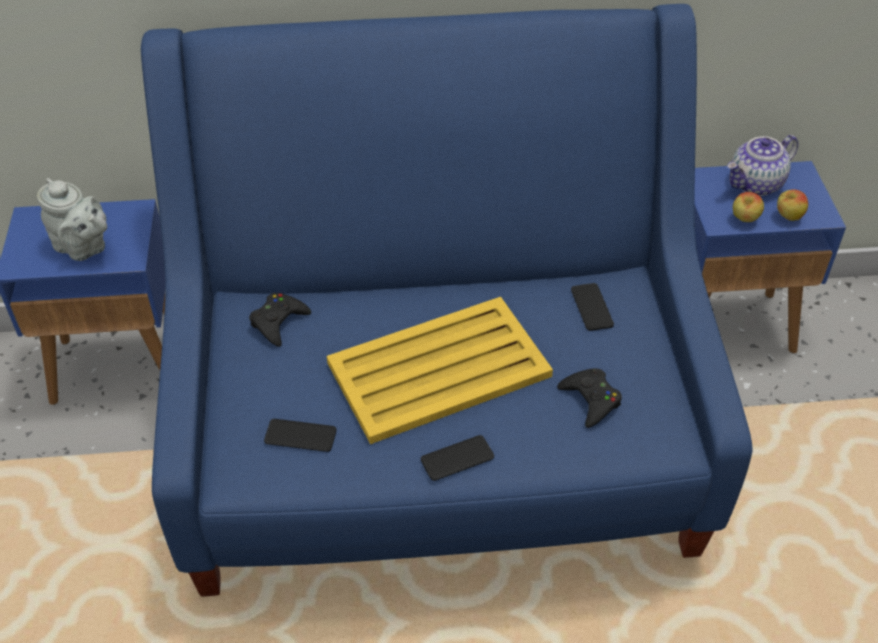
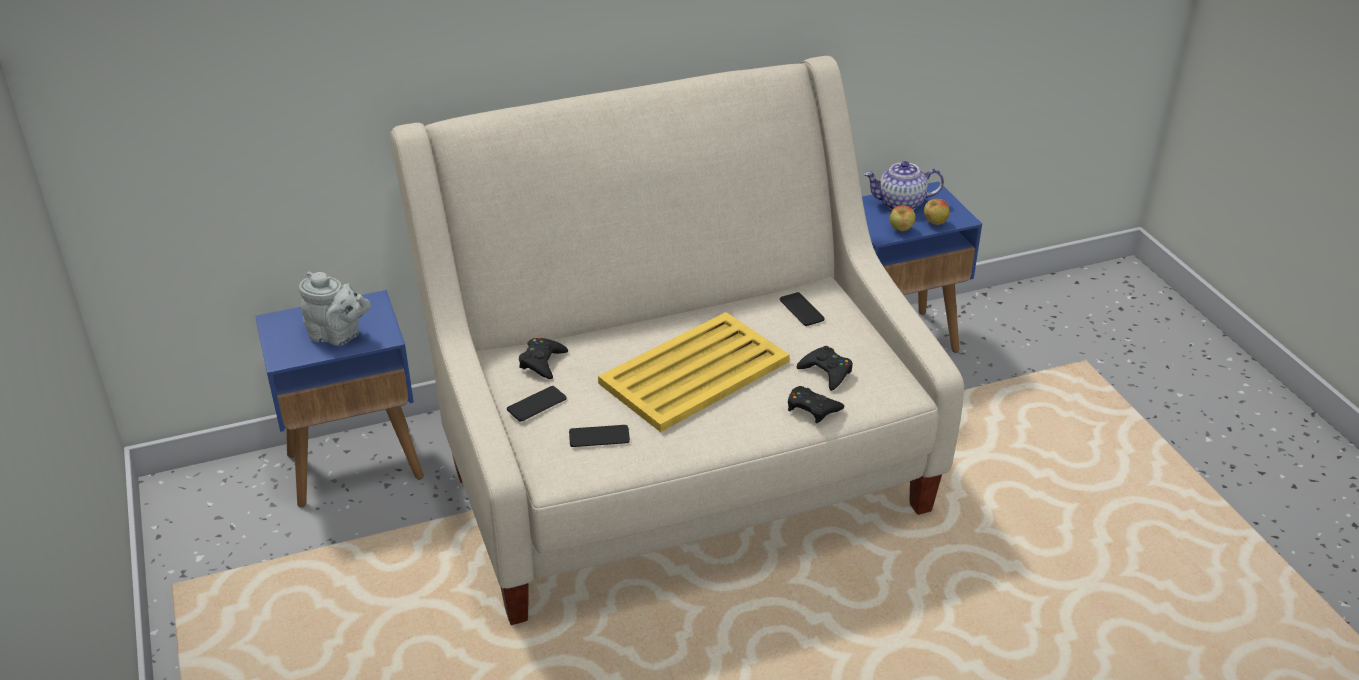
camera: 15 degrees left, 10 degrees down
(438, 444) = (678, 473): blue sofa -> beige sofa
(457, 458) = (736, 429): phone -> phone (536, 404)
(556, 448) = (812, 408): none -> black game controller
(755, 184) = (900, 204): teapot -> teapot turned 45 degrees clockwise

